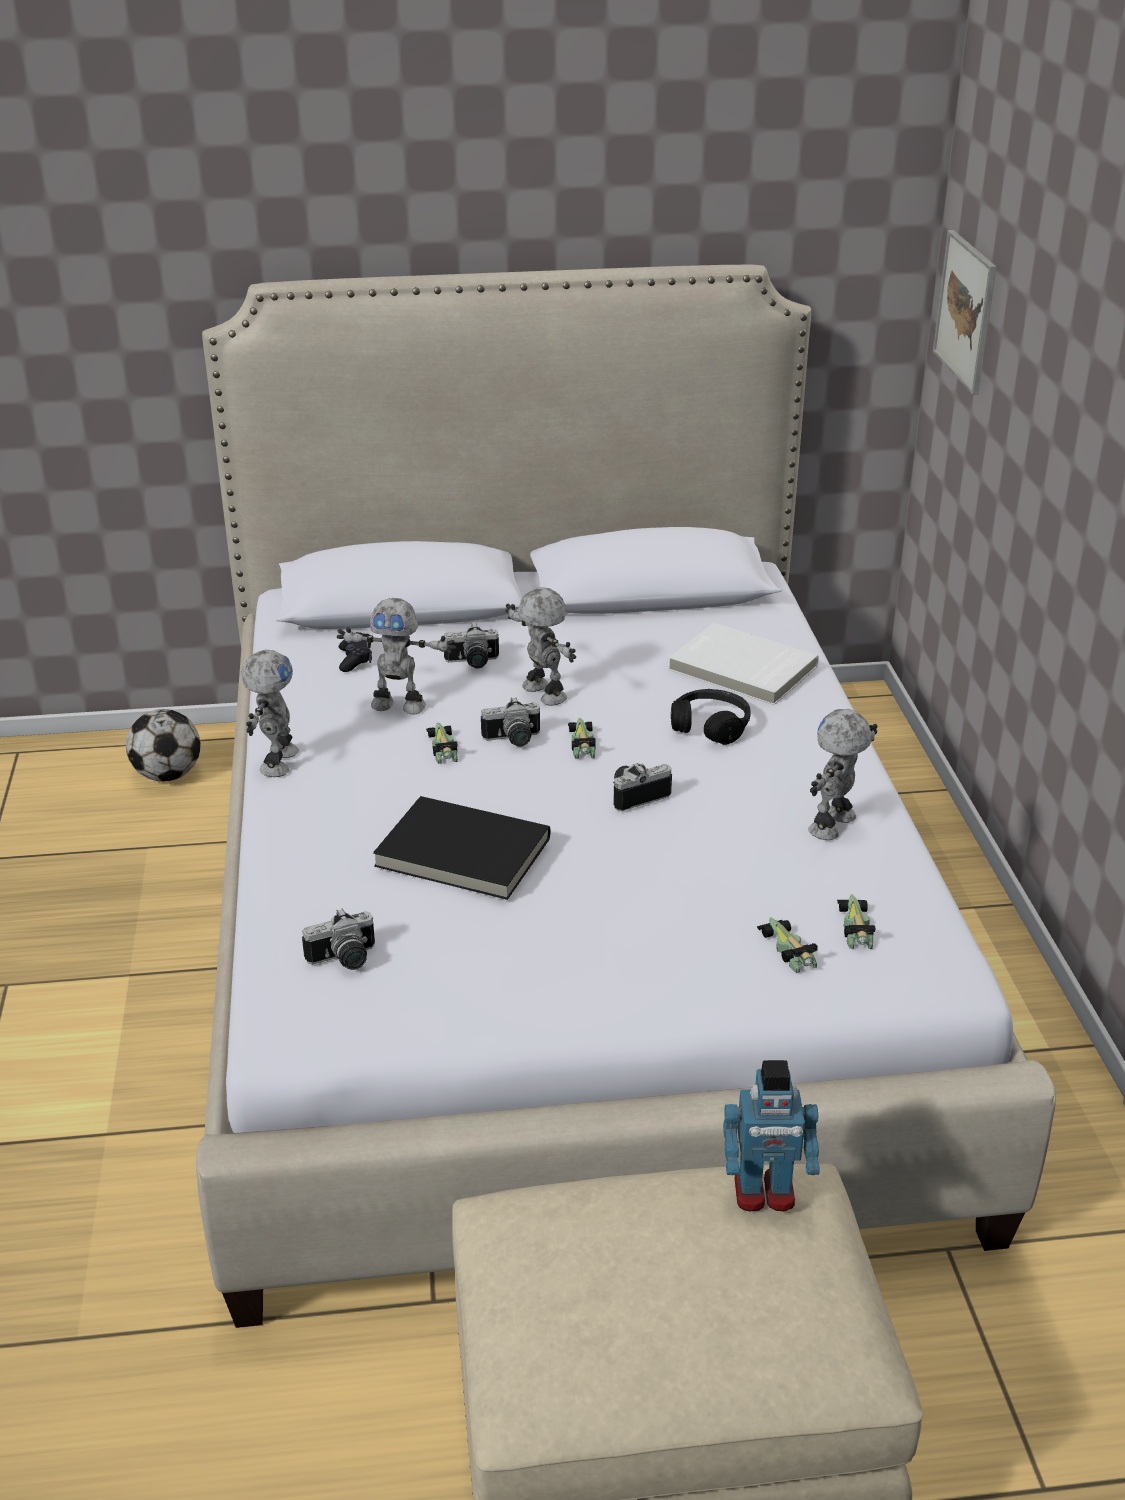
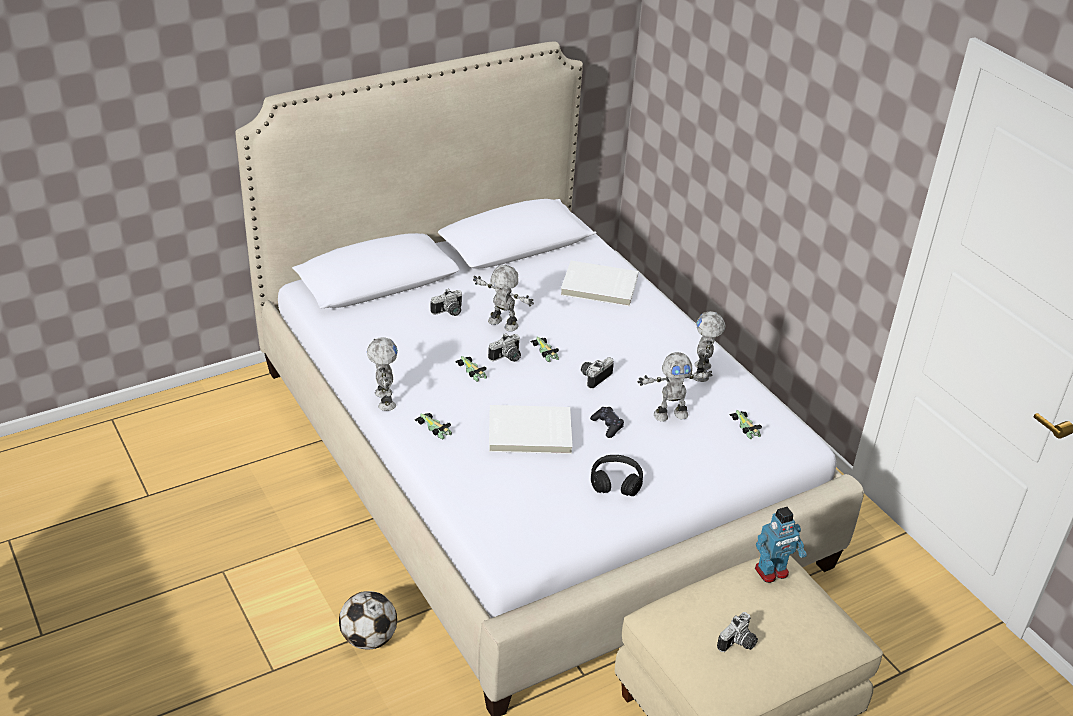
camera: 25 degrees left, 5 degrees up
(168, 775) = (226, 413): football -> football (369, 639)
(344, 960) = (512, 509): camera -> camera (739, 644)
(355, 659) = (379, 323): black game controller -> black game controller (607, 426)
(399, 705) = (427, 348): toy robot -> toy robot (670, 414)
(461, 854) = (530, 433): black book -> white book
(710, 726) = (605, 326): black headphones -> black headphones (616, 482)
(788, 949) = (722, 446): toy car -> toy car (434, 428)
(965, 311) = (672, 56): picture -> none

